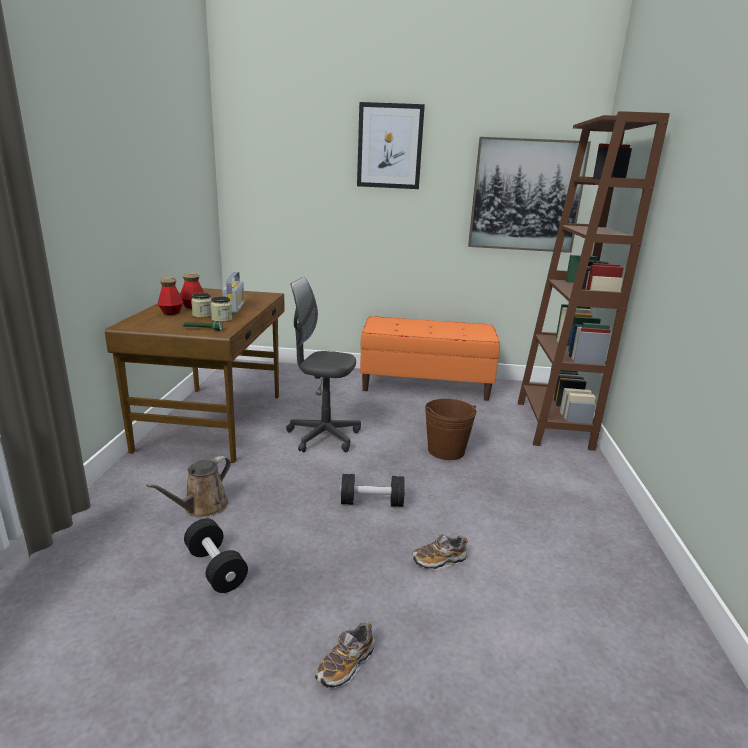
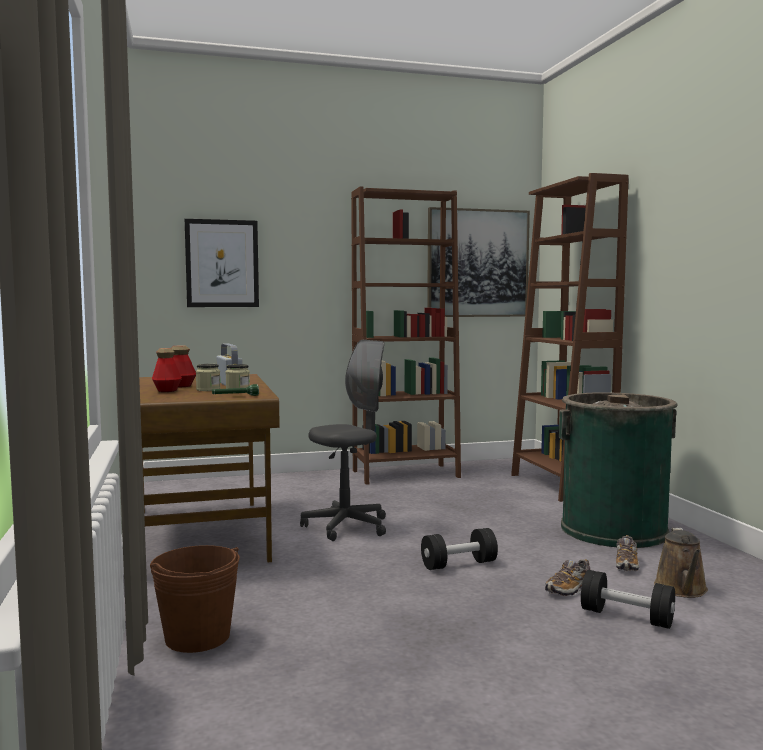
camera: 20 degrees left, 15 degrees down
(202, 507) = (282, 600): brown watering can -> brown watering can (682, 590)
(216, 568) = (359, 639): black dumbbell -> black dumbbell (626, 617)
(323, 436) = (346, 526): grey office chair -> grey office chair turned 150 degrees clockwise
(346, 665) = (570, 671): shoe -> shoe (626, 565)
(390, 146) = (339, 217): picture -> picture (222, 263)
(425, 385) = (405, 474): orange bench -> brown bookcase
(446, 451) = (485, 517): brown bucket -> brown bucket (197, 637)
(552, 493) = (613, 530): none -> green trash can

